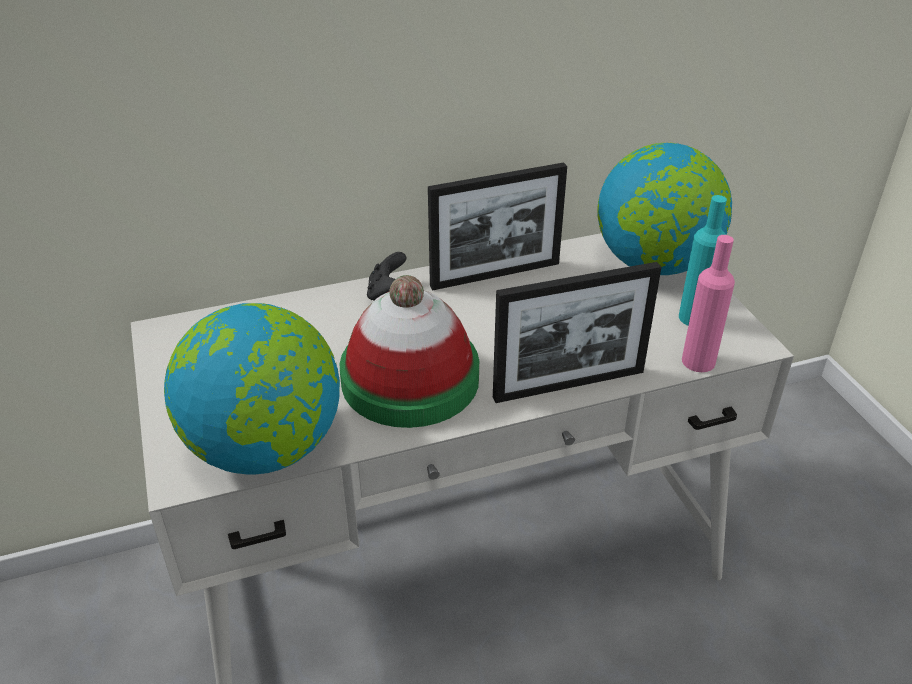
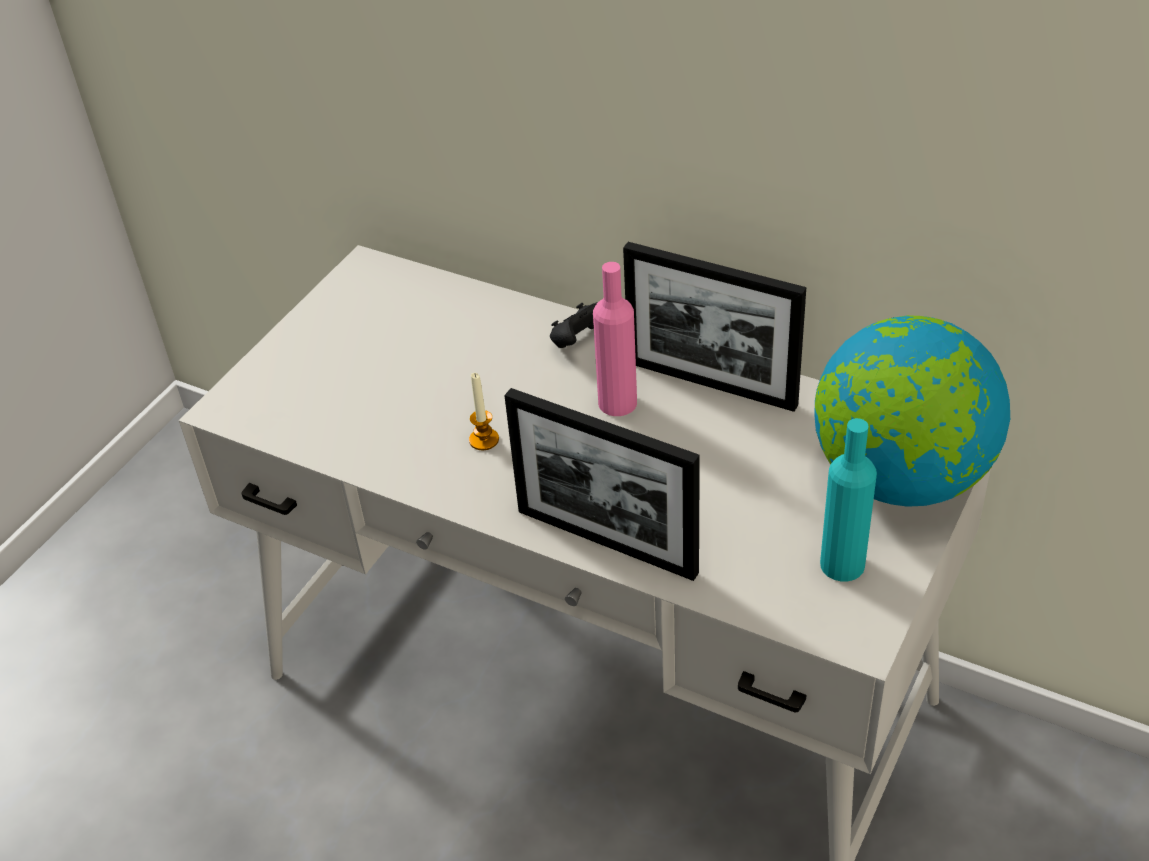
camera: 50 degrees right, 5 degrees up
(265, 449) = (303, 425): globe -> none
(410, 379) = (484, 440): hat -> candle
(698, 361) = (767, 610): pink bottle -> pink bottle (617, 403)

